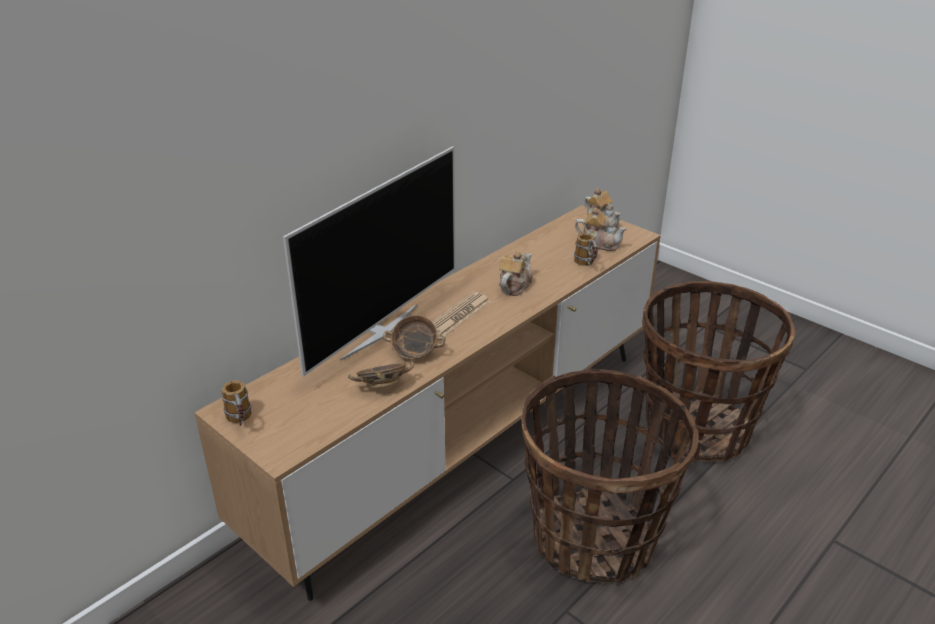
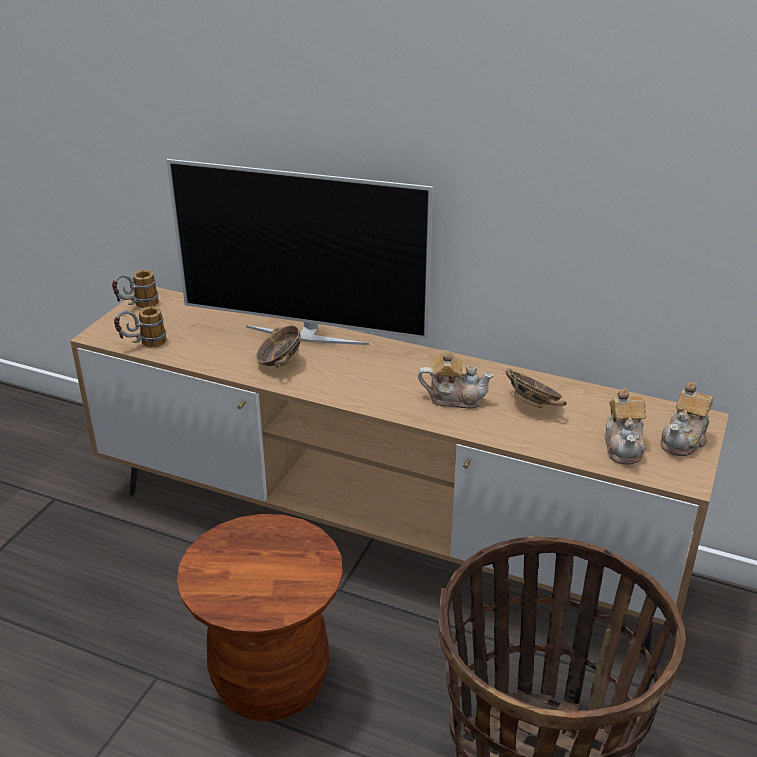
camera: 70 degrees right, 0 degrees up
(382, 385) = (215, 358): bowl -> bowl (534, 404)
(459, 315) = (366, 373): newspaper -> none
(587, 265) = (551, 444): mug -> mug (143, 344)
(594, 539) = (271, 682): basket -> brown stool

